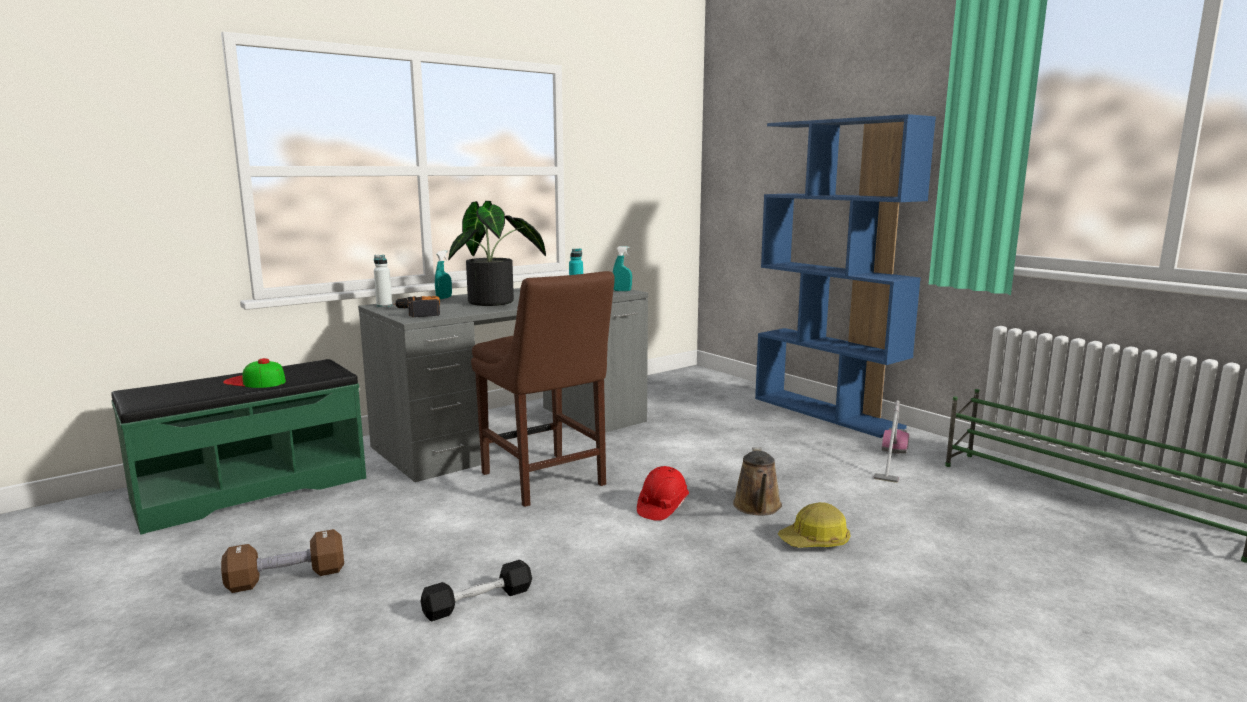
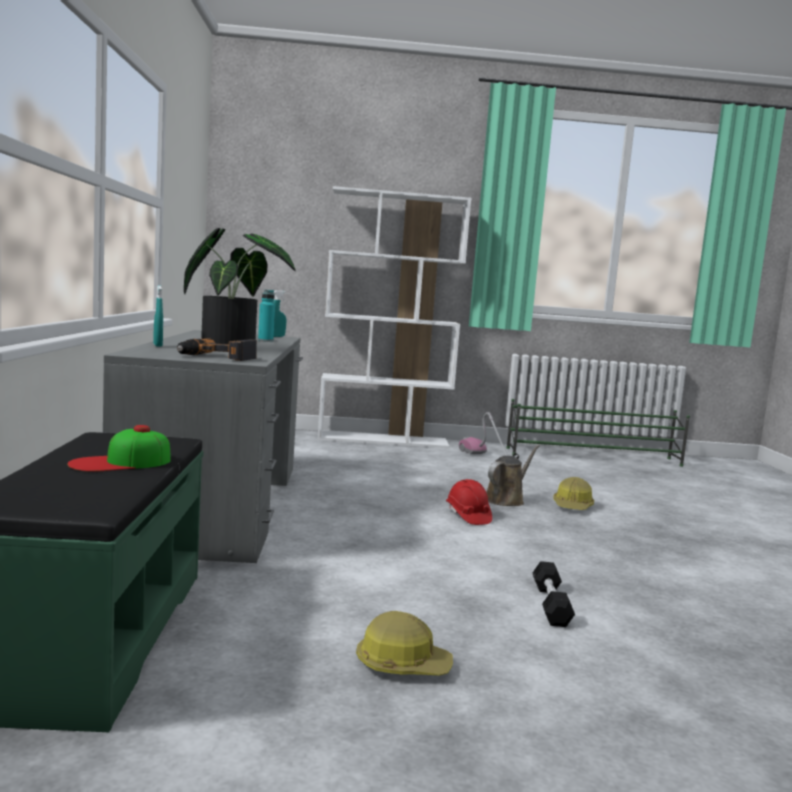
camera: 55 degrees left, 5 degrees down
(286, 578) = (402, 665): brown dumbbell -> hard hat
(384, 305) = (140, 353): white bottle -> none
(545, 481) = (354, 526): brown chair -> none
(758, 507) = (506, 499): brown watering can -> brown watering can turned 90 degrees counterclockwise
(827, 412) = (383, 440): blue bookcase -> white bookcase

